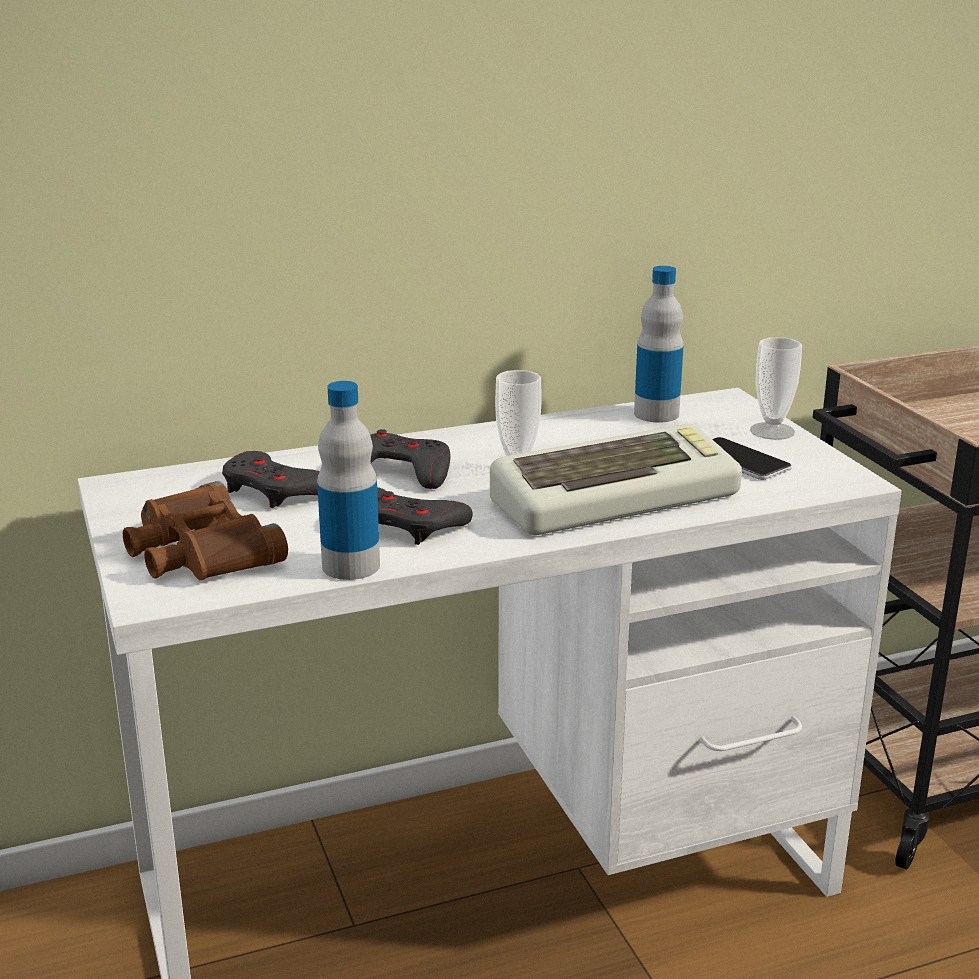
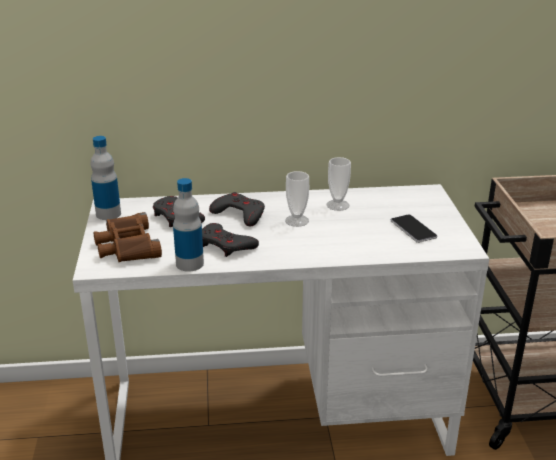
camera: 15 degrees right, 5 degrees up
(615, 496) = (336, 242): keyboard -> none
(656, 414) = (386, 196): bottle -> bottle (108, 214)
(772, 431) = (441, 213): cup -> cup (337, 205)

